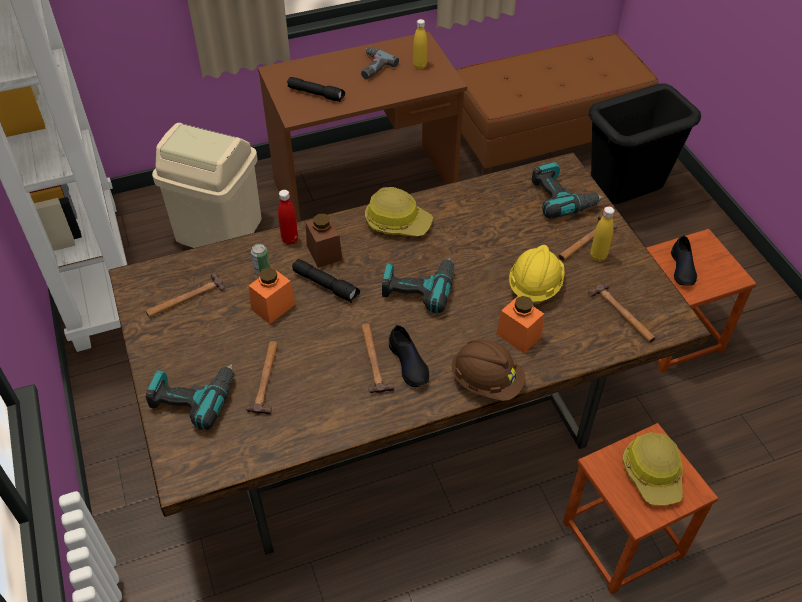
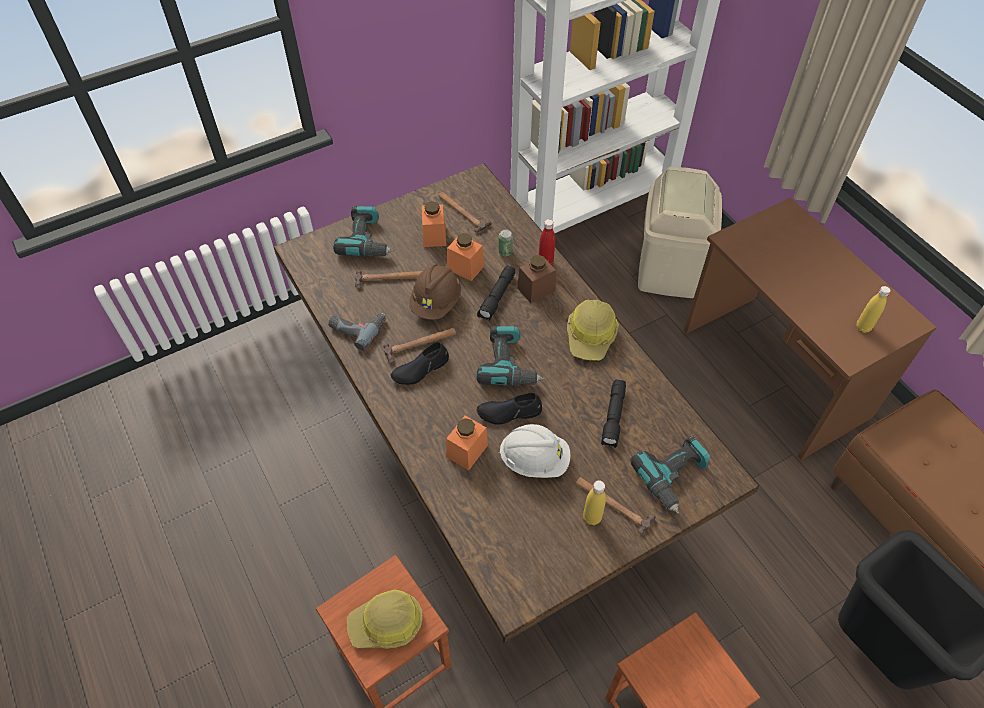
camera: 80 degrees right, 5 degrees up
(212, 329) = (434, 235): none -> orange jar
(316, 94) = (770, 249): black flashlight -> black flashlight (614, 417)
(372, 67) = (838, 285): power drill -> power drill (357, 327)
(486, 381) = (408, 430): brown hard hat -> brown hard hat (436, 303)
(535, 286) = (534, 460): yellow hard hat -> white hard hat
(622, 315) = (511, 544): hammer -> none
(682, 268) = (677, 660): black shoe -> black shoe (509, 412)

